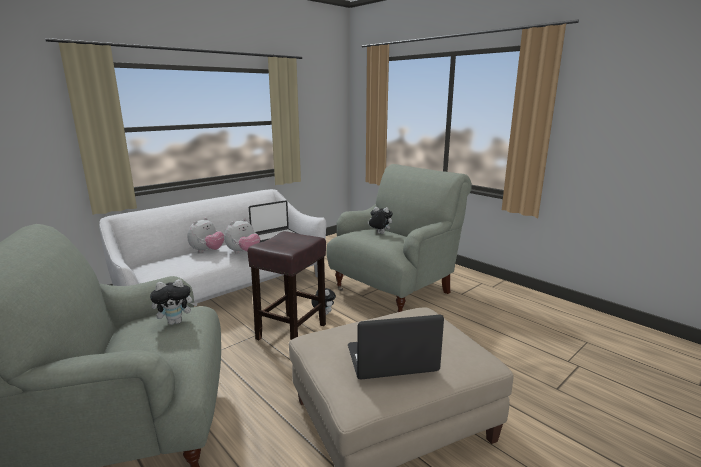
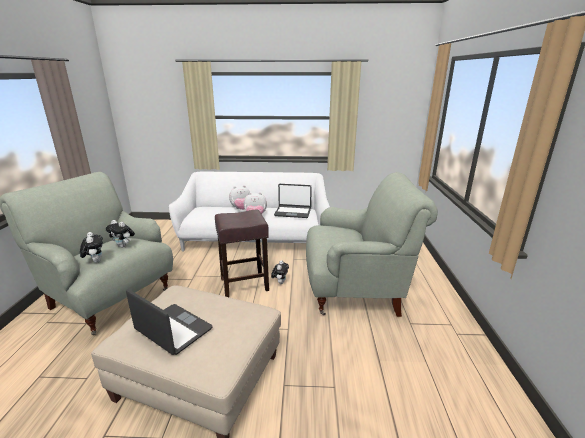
camera: 45 degrees right, 5 degrees up
(379, 233) = (338, 235): plush toy -> plush toy (95, 261)

